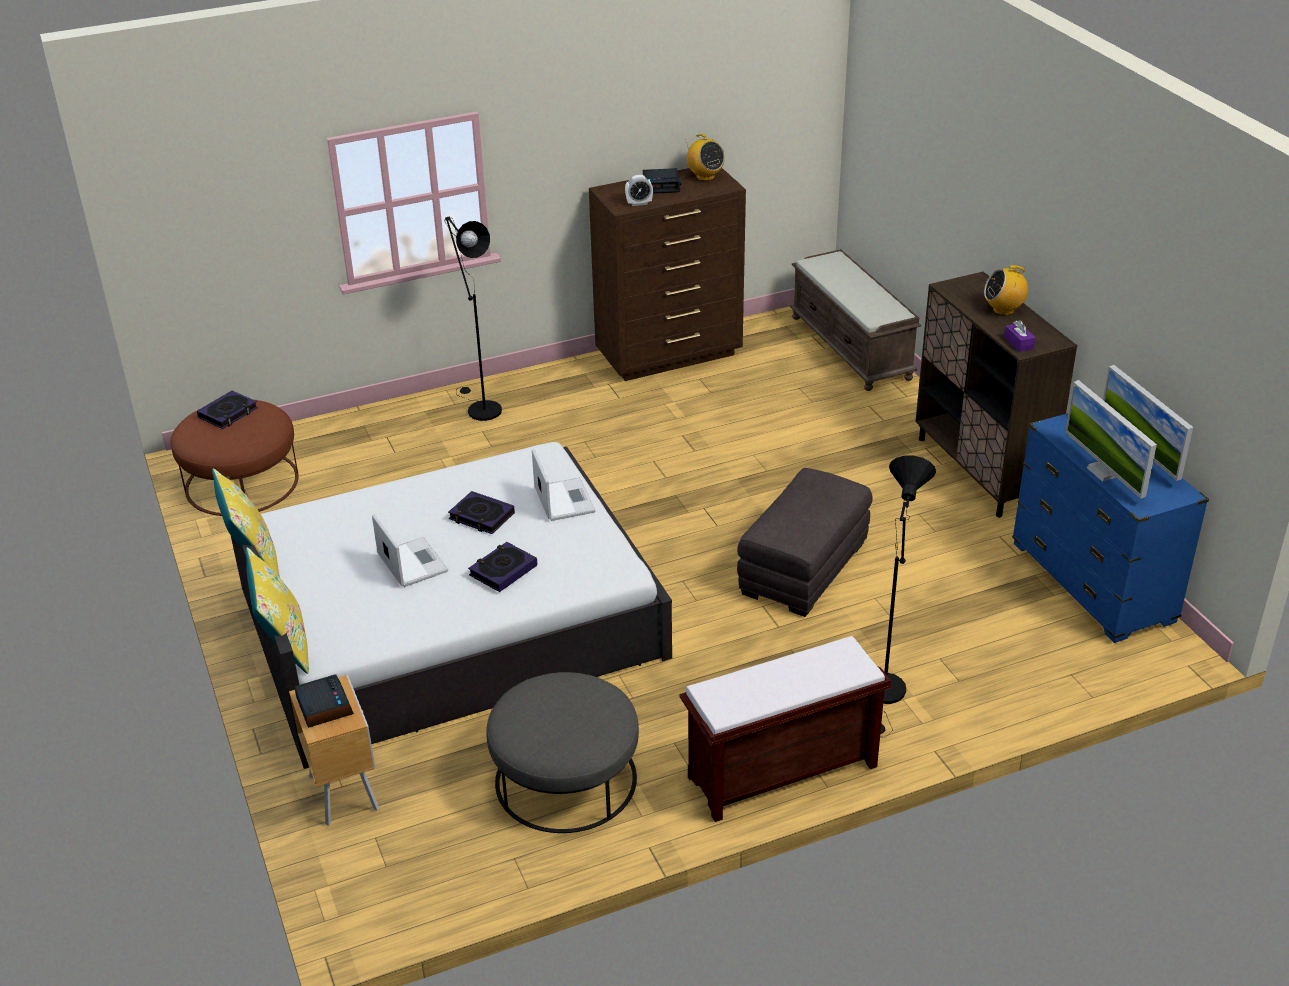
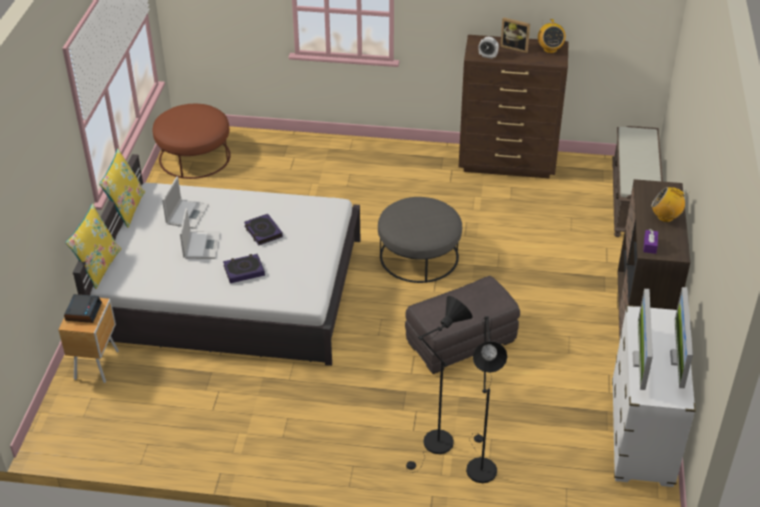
camera: 30 degrees right, 5 degrees up
(228, 413) = (194, 113): book -> none
(480, 408) = (361, 158): black floor lamp -> black floor lamp (479, 465)
(563, 499) = (317, 239): laptop -> laptop (187, 214)
(566, 779) = (211, 411): grey ottoman -> grey ottoman (419, 256)
(661, 185) = (515, 47): alarm clock -> picture frame
(781, 773) = (330, 465): brown bench -> none
(1092, 583) = (641, 434): blue dresser -> white dresser

